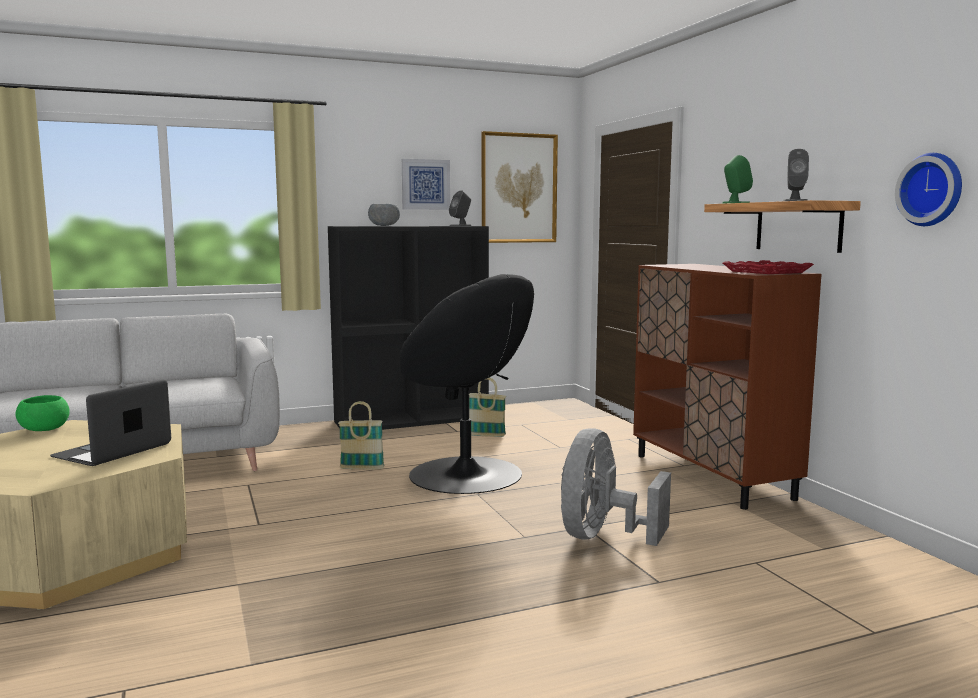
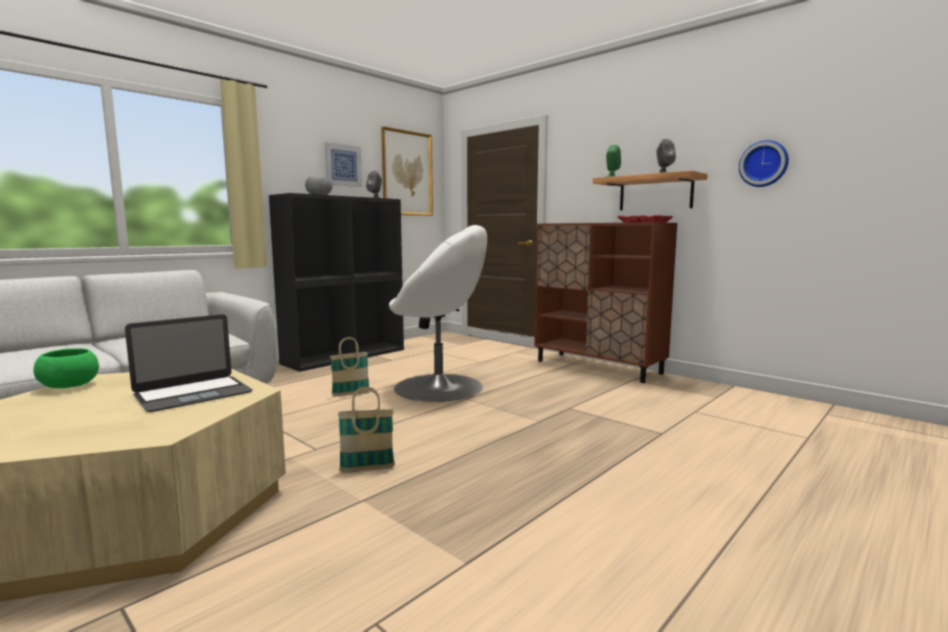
camera: 25 degrees left, 0 degrees up
(113, 450) = (193, 393): laptop -> laptop turned 135 degrees counterclockwise
(467, 474) = (440, 387): black armchair -> white armchair
(487, 435) = (418, 360): basket -> basket (367, 469)
(602, 536) = (588, 412): grey fan -> none

